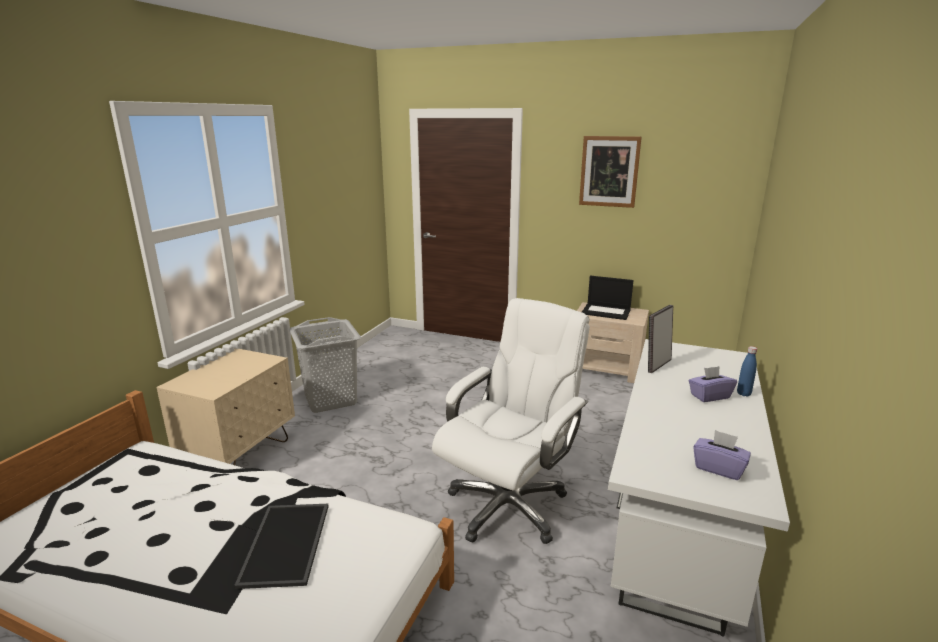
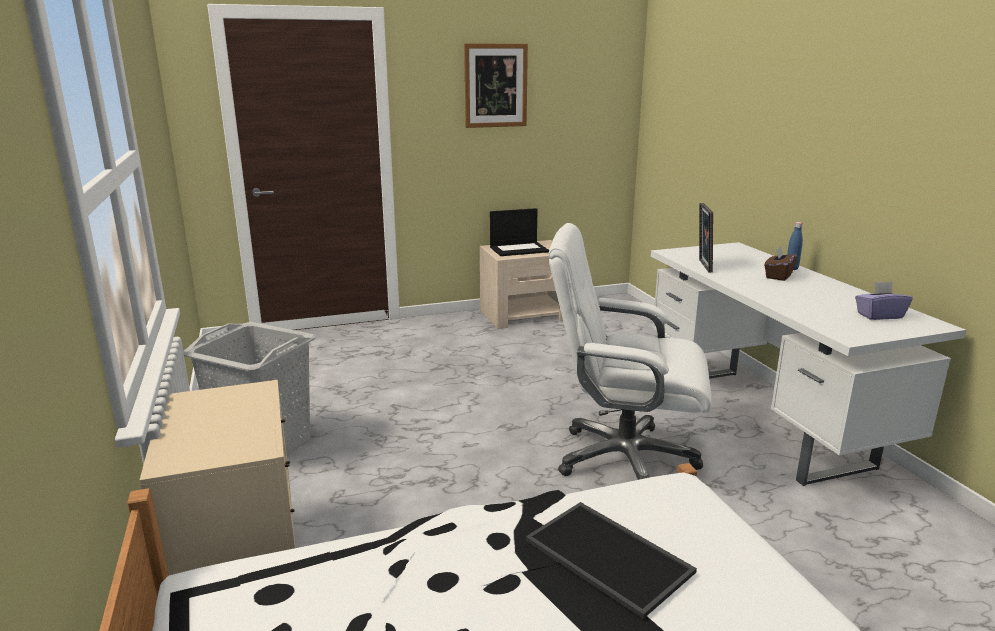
camera: 40 degrees left, 0 degrees up
(508, 505) = (623, 459): white office chair -> white office chair turned 75 degrees counterclockwise
(709, 396) = (778, 276): purple tissue box -> brown tissue box

